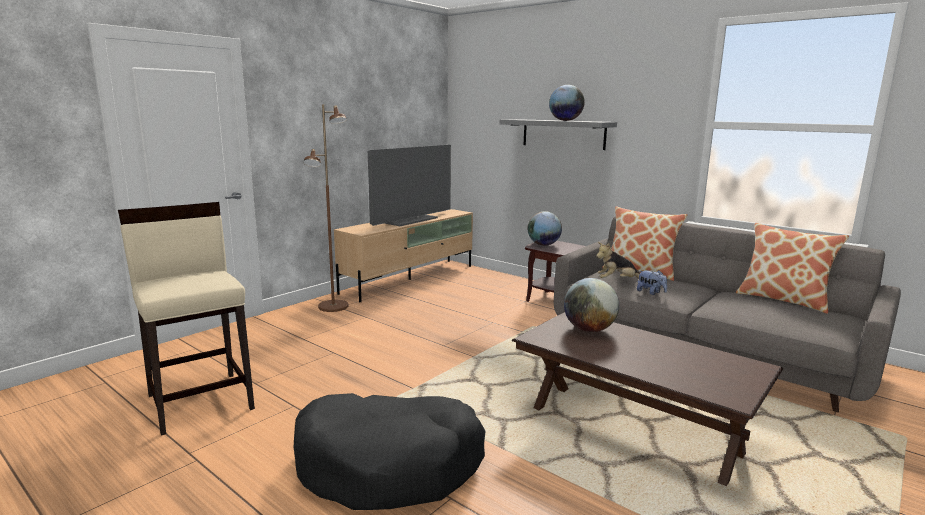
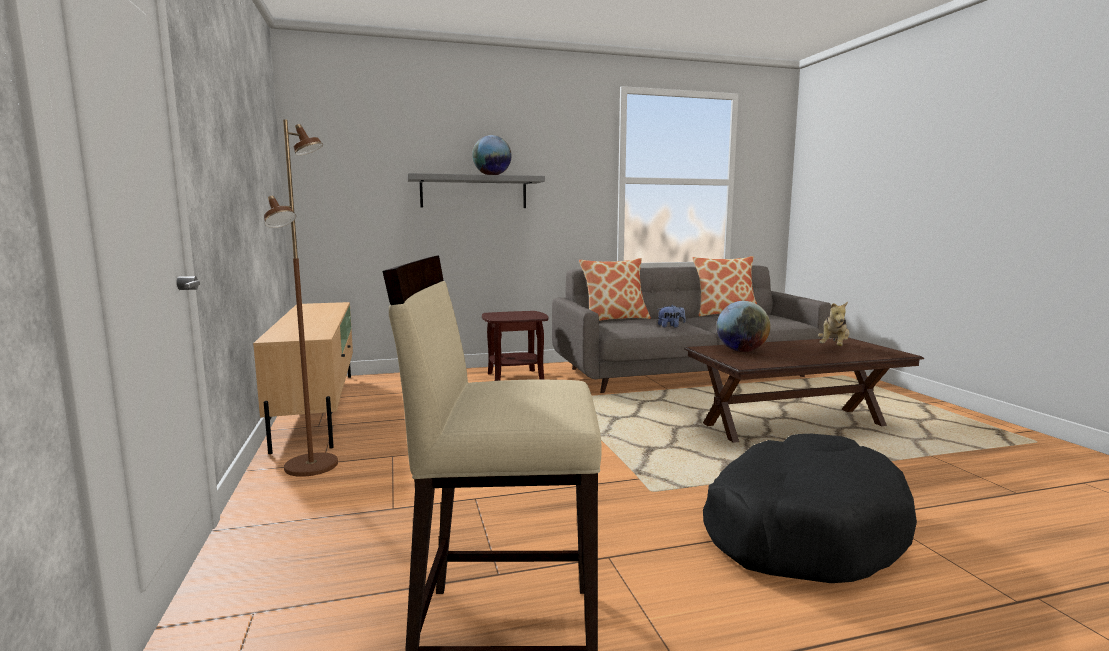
camera: 55 degrees left, 5 degrees down
(410, 220) = (313, 318): television -> none
(543, 245) = (499, 316): globe -> none
(617, 281) = (633, 325): plush toy -> plush toy (833, 347)

